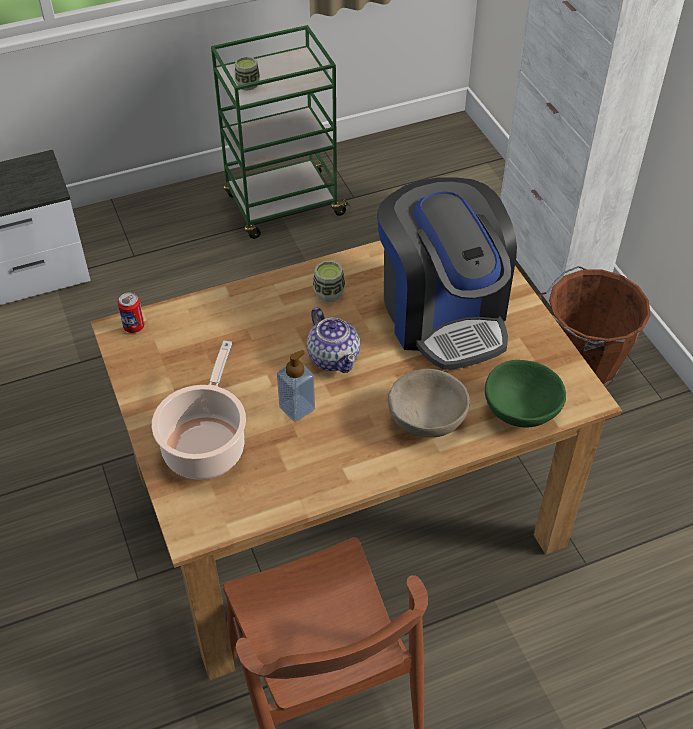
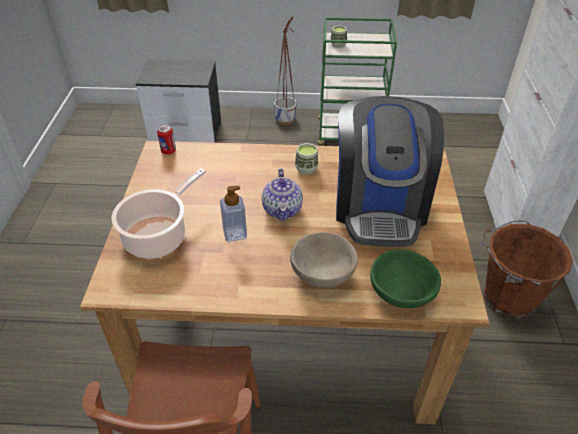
camera: 25 degrees right, 5 degrees down
(173, 205) = (285, 119): none -> planter

